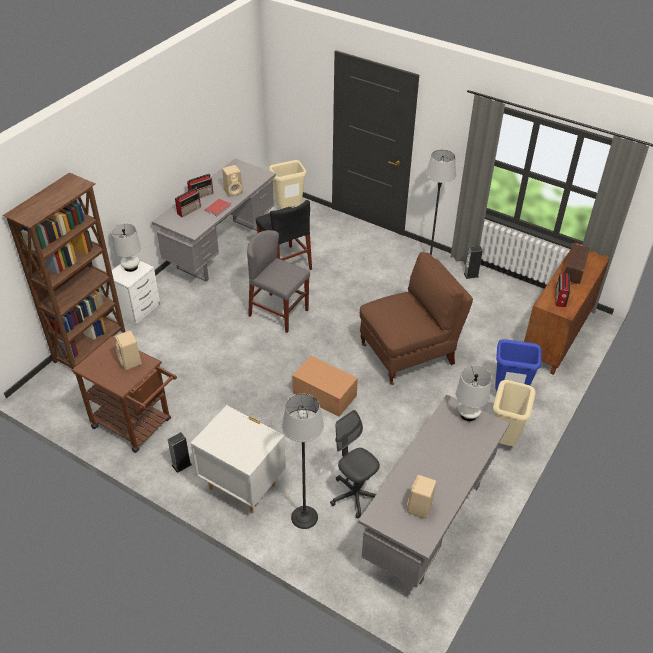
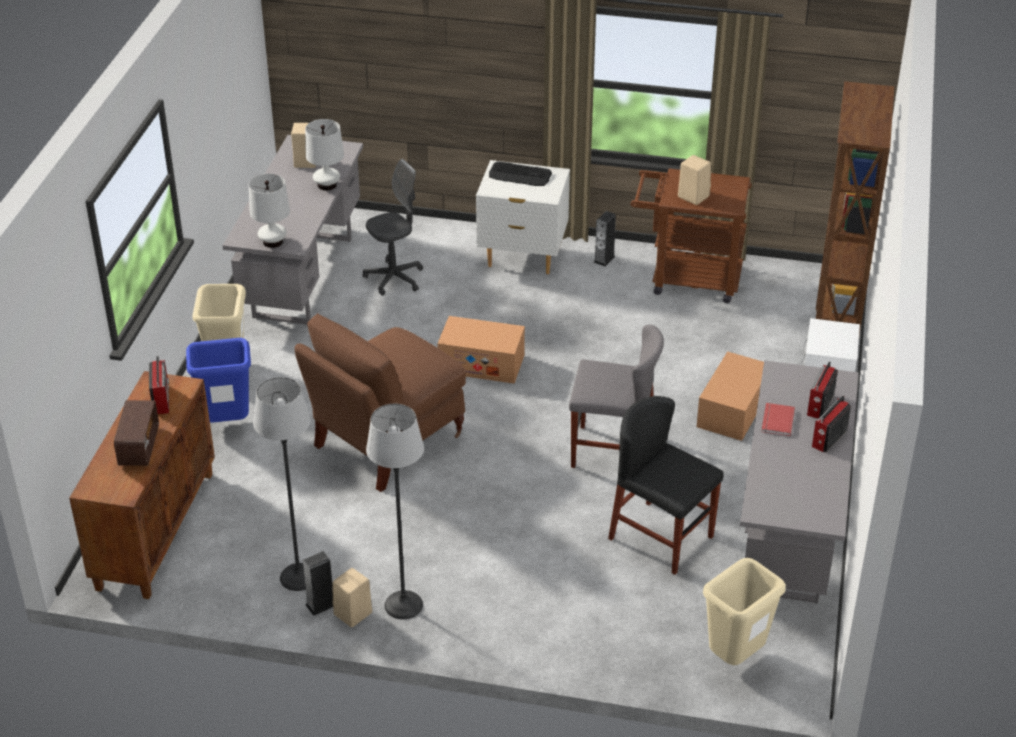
camera: 160 degrees right, 5 degrees down
(131, 267) = (836, 344): white table lamp -> white table lamp (327, 185)
(192, 318) = (733, 410): none -> cardboard box
(233, 191) = (781, 460): beige speaker -> beige speaker (352, 614)
(235, 447) = (520, 175): none -> keyboard
(304, 517) = (440, 250): floor lamp -> floor lamp (298, 577)
(354, 495) = (394, 278): grey office chair -> grey office chair turned 60 degrees counterclockwise

